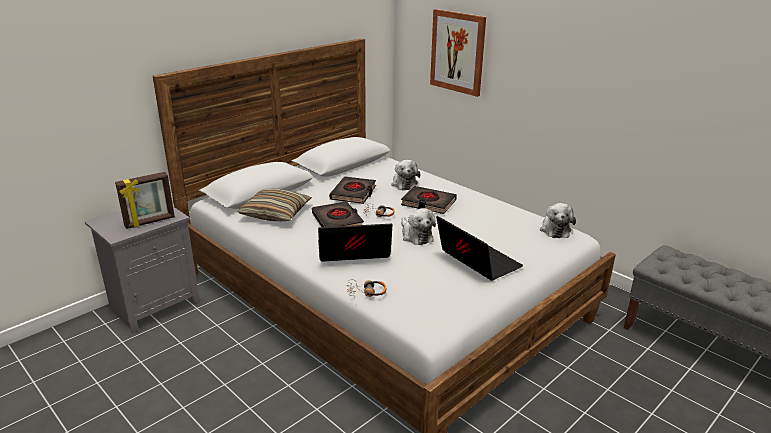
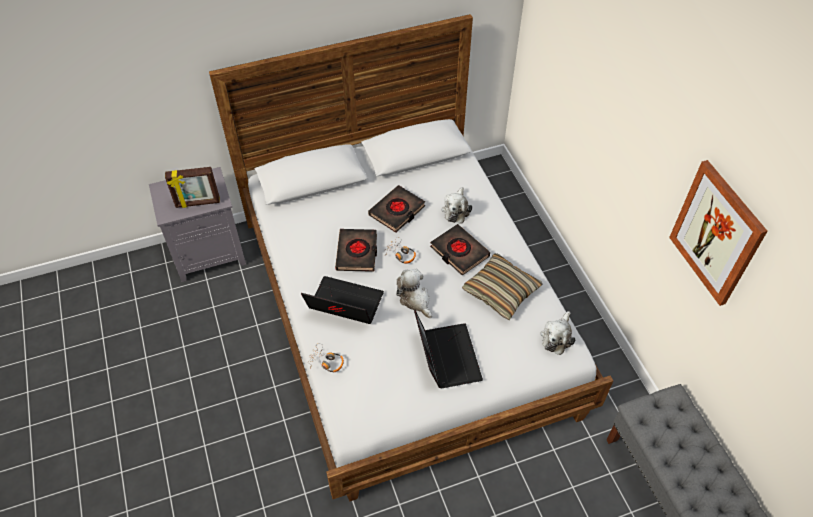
camera: 25 degrees right, 25 degrees up
(275, 213) = (310, 220): pillow -> pillow (500, 291)
(416, 236) = (415, 299): plush toy -> plush toy turned 150 degrees clockwise
(458, 52) = (569, 68): picture -> picture (716, 233)

